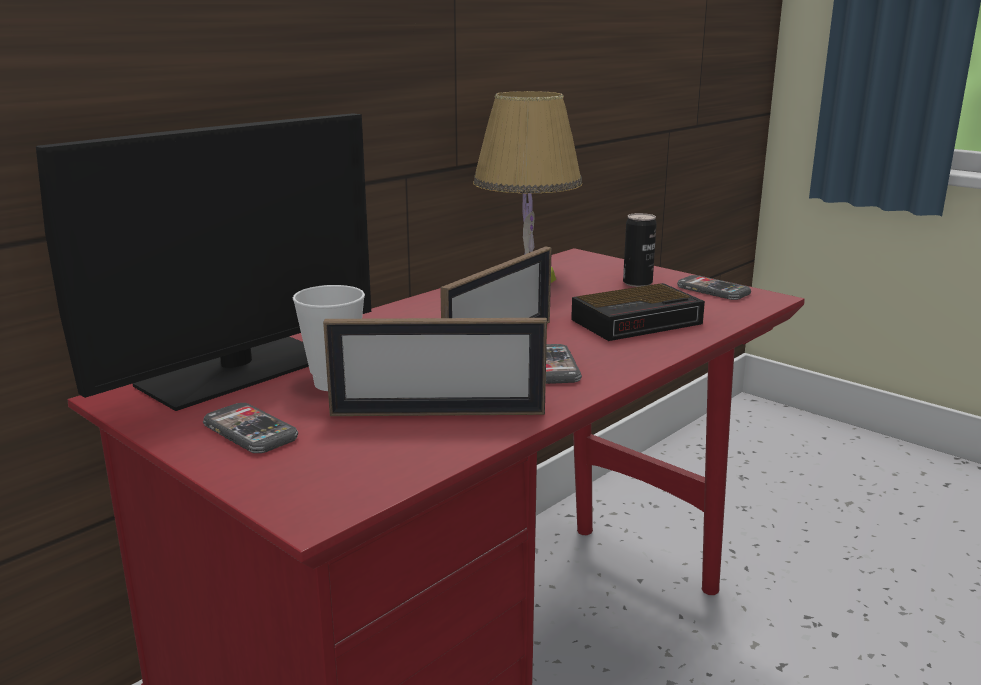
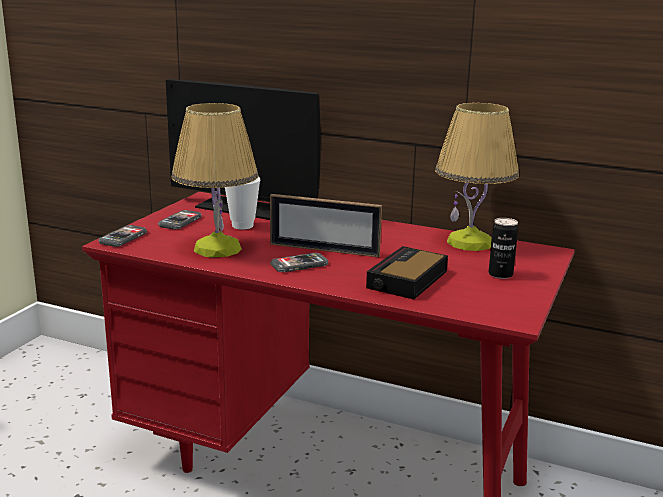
camera: 70 degrees right, 0 degrees up
(437, 413) = (217, 248): picture frame -> table lamp
(639, 321) = (406, 280): alarm clock -> alarm clock turned 75 degrees clockwise
(713, 290) = (514, 300): phone -> phone (123, 238)

